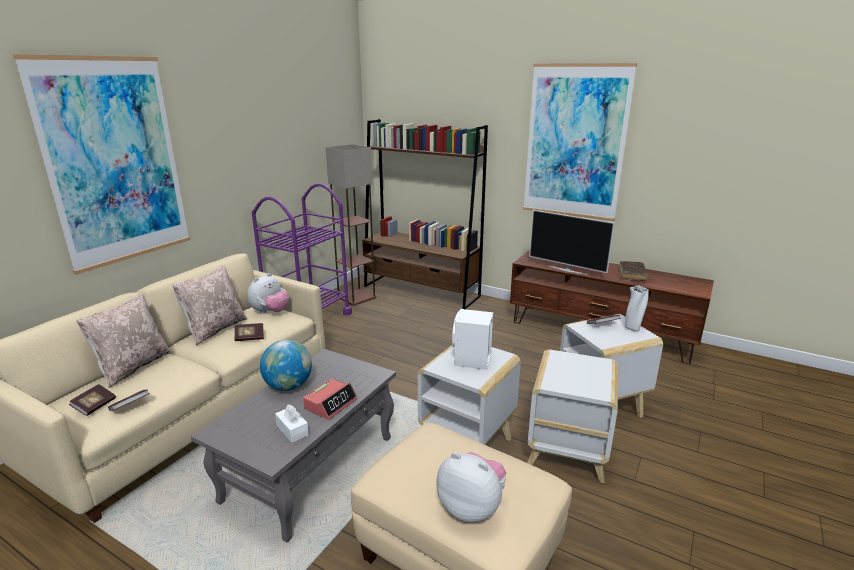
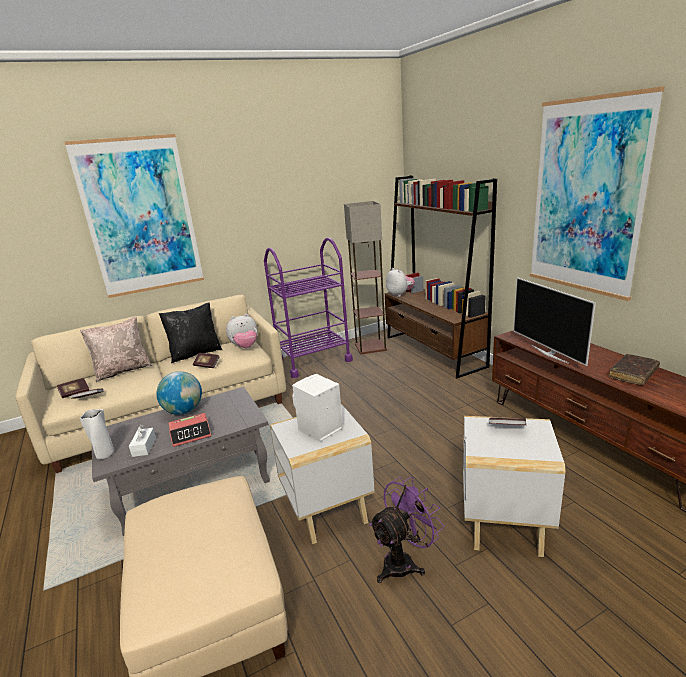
camera: 35 degrees right, 0 degrees up
(215, 329) = (195, 353): beige pillow -> black pillow
(472, 507) = (163, 566): plush toy -> plush toy (400, 294)
(565, 454) = (404, 562): white side table -> purple fan
(632, 328) = (540, 442): white vase -> white vase (105, 455)

